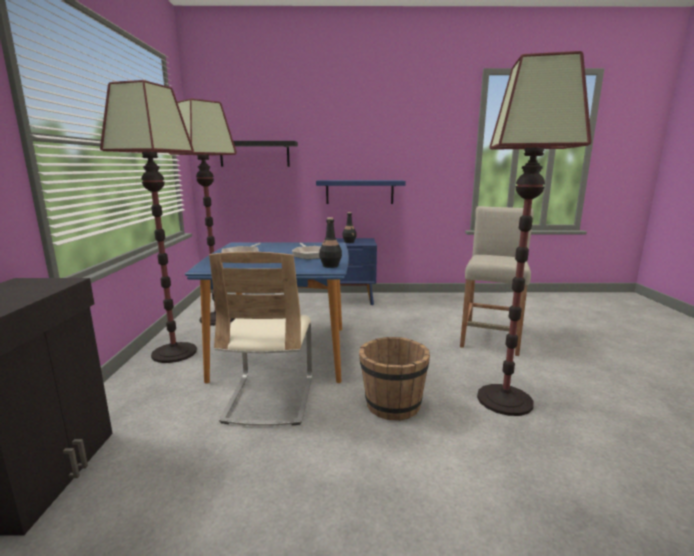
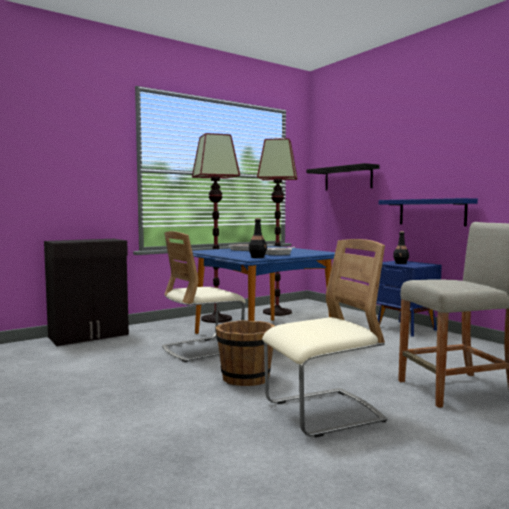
camera: 55 degrees right, 10 degrees down
(505, 400) = (323, 413): floor lamp -> beige chair

